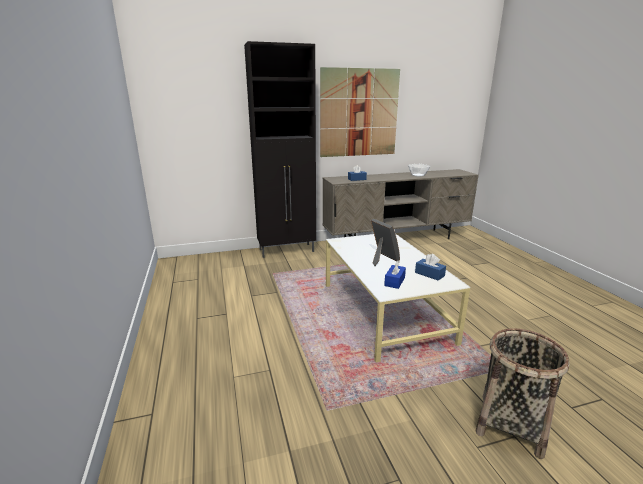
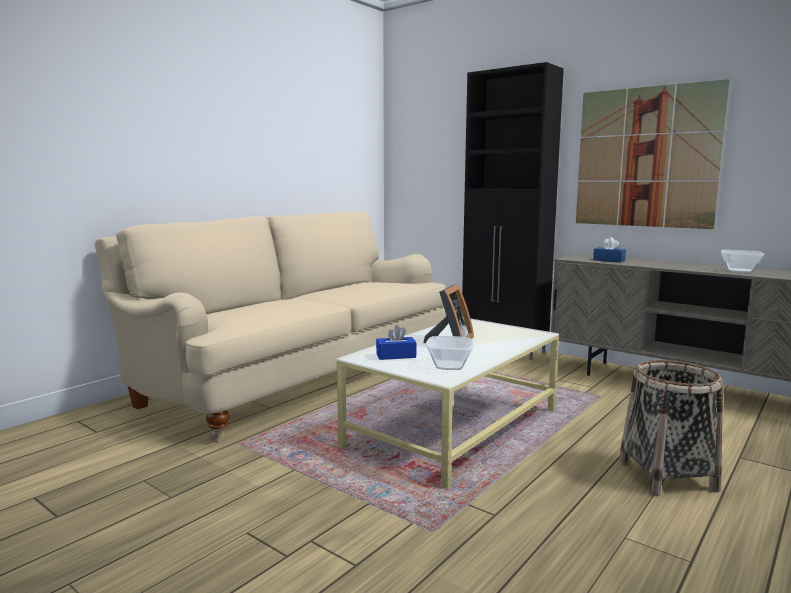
camera: 55 degrees right, 10 degrees down
(220, 334) = (298, 376): none -> beige sofa
(429, 274) = (448, 365): blue tissue box -> bowl
(510, 424) = (307, 550): basket -> basket (666, 476)

